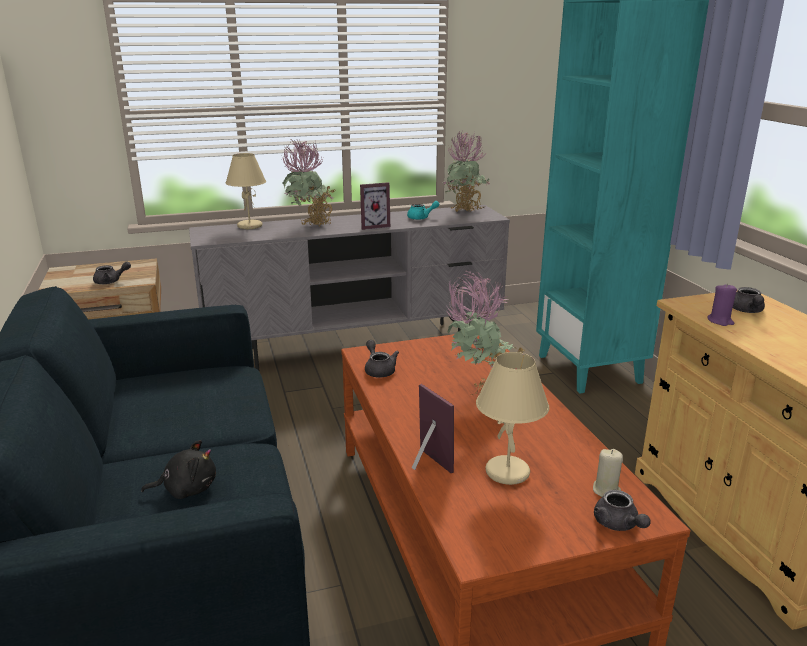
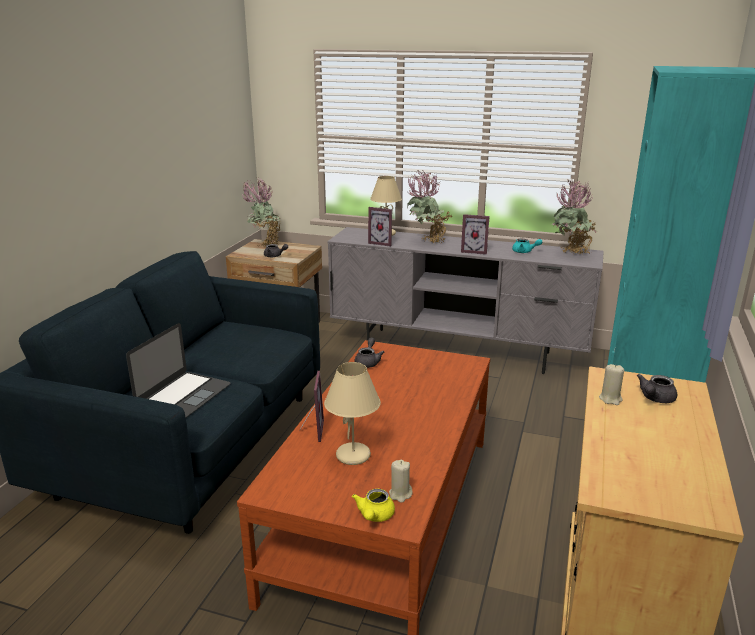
camera: 35 degrees right, 0 degrees up
(187, 489) = (183, 395): black plush toy -> laptop
(261, 236) = (382, 243): none -> picture frame
(480, 395) = (410, 401): potted plant -> potted plant (265, 245)
(618, 524) = (374, 516): grey teapot -> yellow teapot
(720, 321) = (610, 399): purple candle -> beige candle

